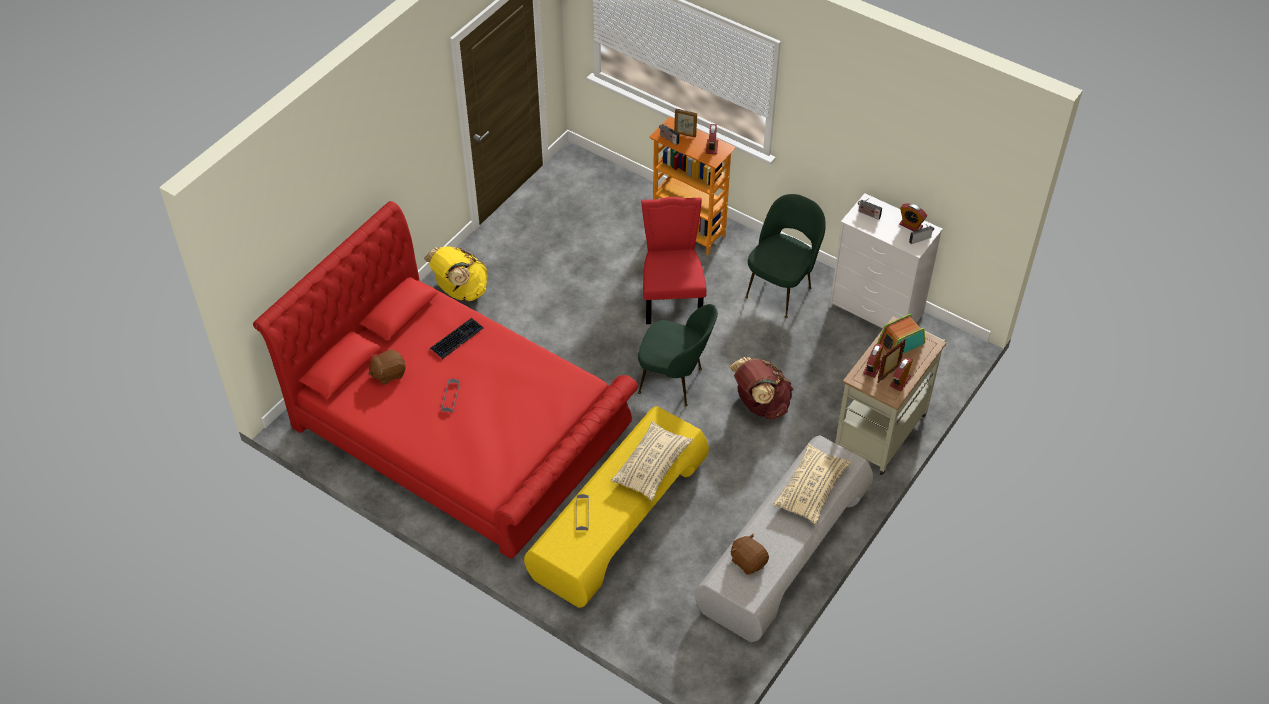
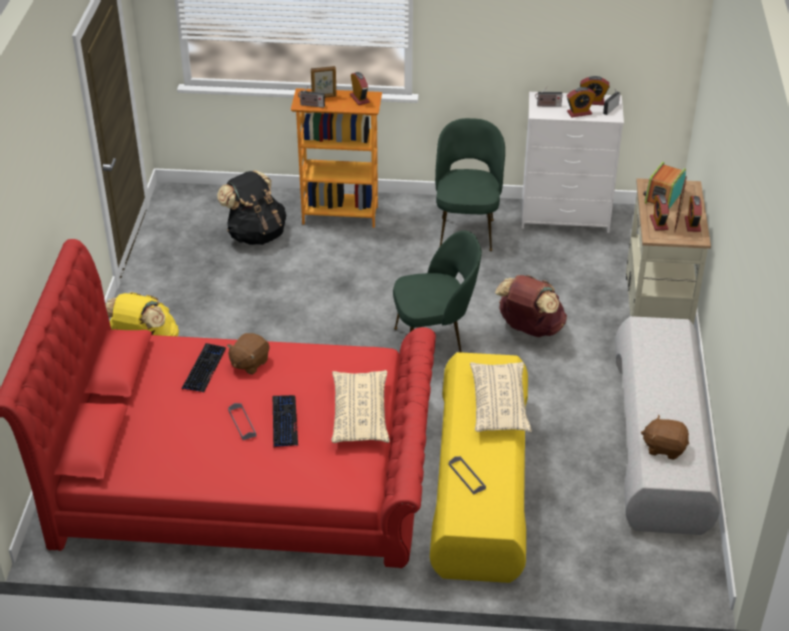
camera: 30 degrees left, 10 degrees down
(388, 374) = (153, 429): brown plush toy -> brown plush toy (249, 363)
(479, 409) = (284, 421): none -> keyboard
(610, 223) = (256, 234): none -> black backpack
(671, 299) = (370, 275): red chair -> none
(811, 489) = (664, 363): beige pillow -> beige pillow (360, 415)
(888, 233) = (579, 113): none -> alarm clock

